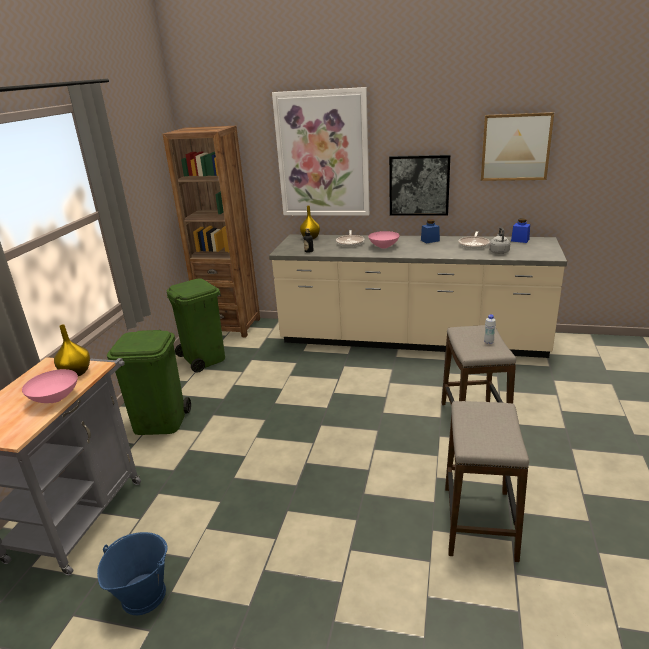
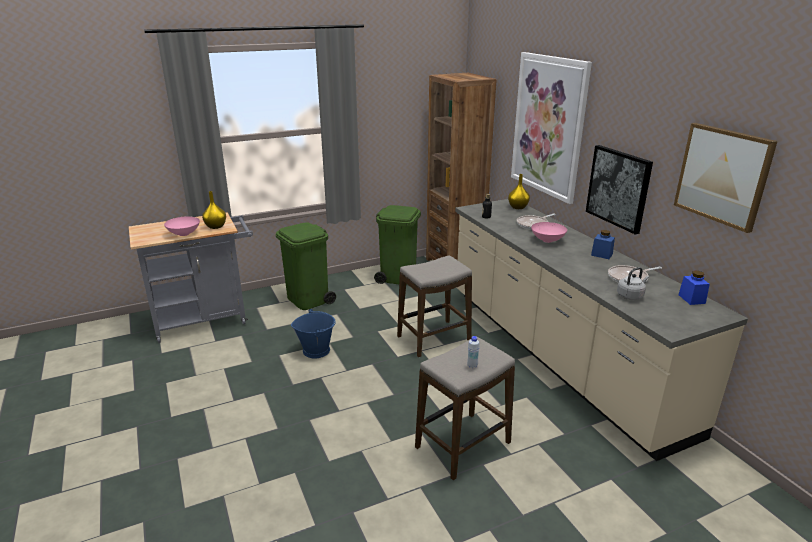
camera: 50 degrees right, 0 degrees up
(143, 595) = (158, 374): blue bucket -> blue bucket (316, 350)
(478, 522) = (323, 496): stool -> stool (433, 338)

